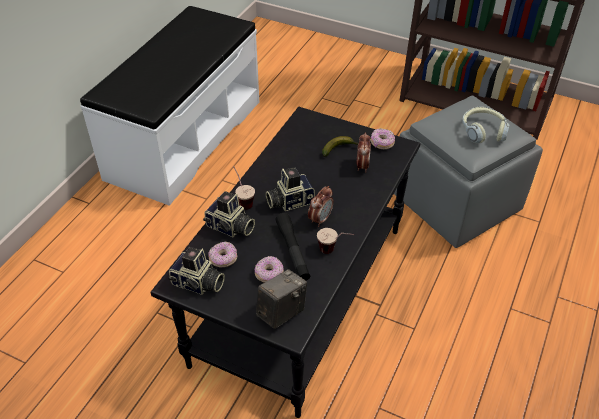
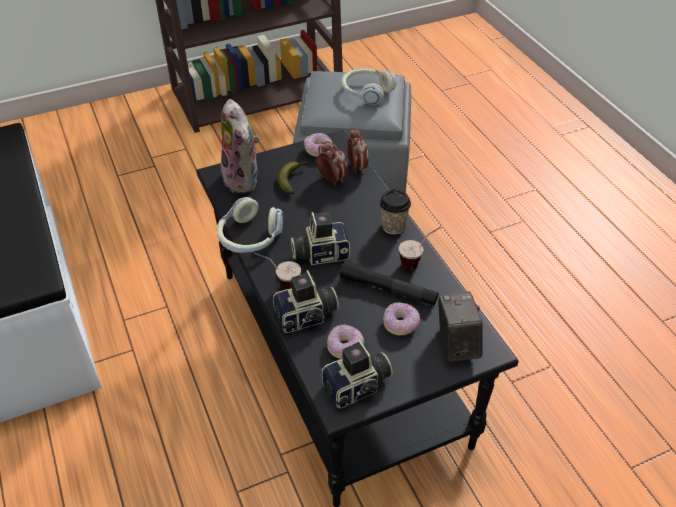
camera: 50 degrees left, 0 degrees up
(267, 163) = (250, 237): none -> headphones
(289, 201) = (320, 253): camera -> camera turned 60 degrees clockwise
(313, 130) = (244, 180): none -> plush toy
(320, 219) = (368, 247): alarm clock -> alarm clock (357, 167)
(354, 220) = (393, 226): none -> cup

